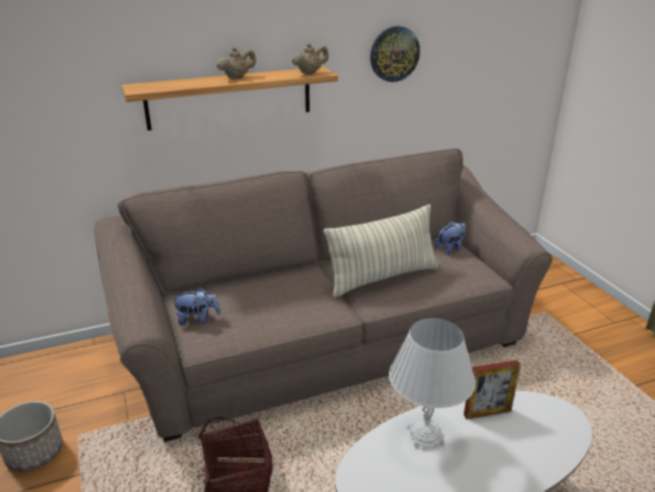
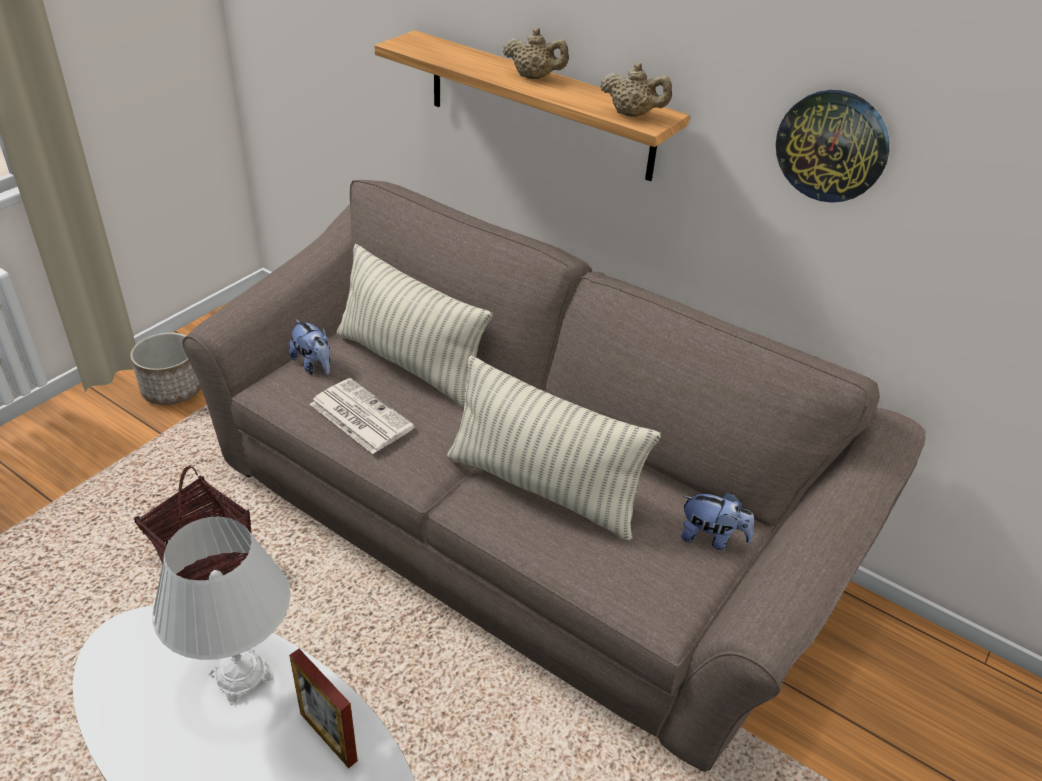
camera: 55 degrees right, 10 degrees up
(239, 285) = (409, 364): none -> pillow
(268, 315) = (359, 416): none -> newspaper

